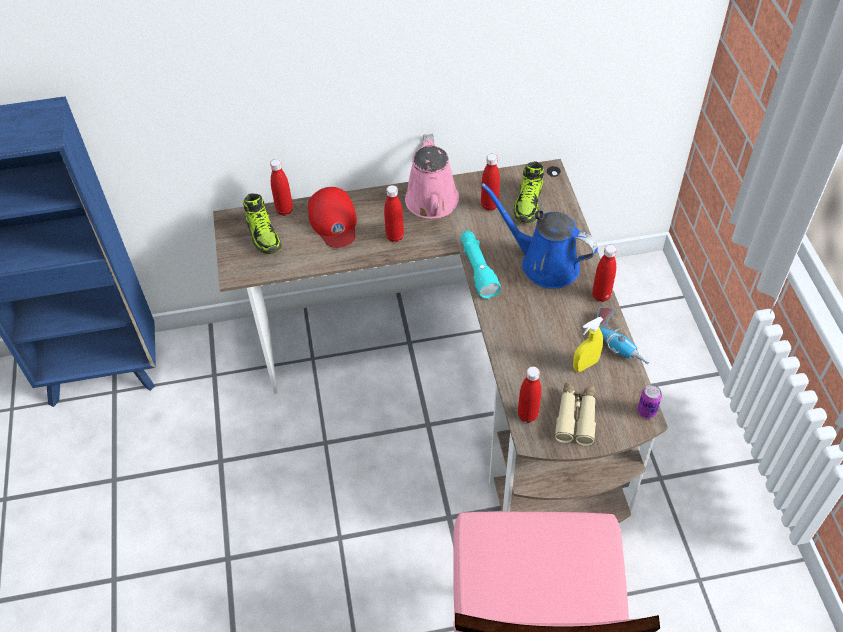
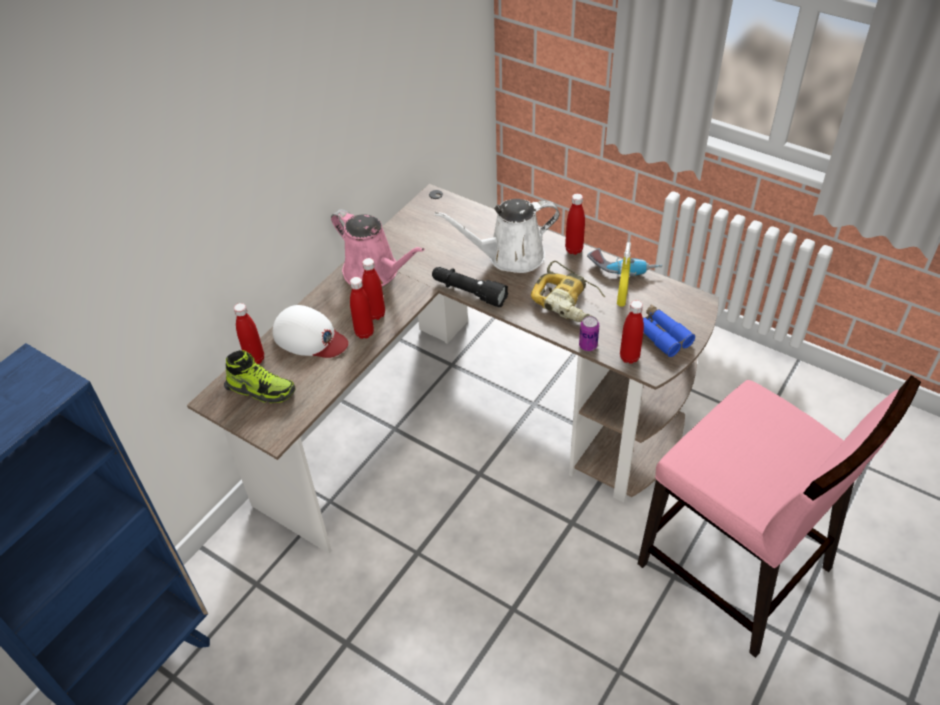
camera: 45 degrees left, 5 degrees down
(334, 221) = (310, 338): red cap -> white cap
(477, 269) = (468, 292): turquoise flashlight -> black flashlight
(489, 205) = (420, 245): red bottle -> red bottle (364, 333)
(528, 203) = (446, 226): shoe -> none
(542, 335) = (570, 301): none -> power drill
(544, 264) = (510, 256): blue watering can -> white watering can
(576, 417) = (660, 334): beige binoculars -> blue binoculars
(646, 411) = (694, 297): can -> can (588, 345)

